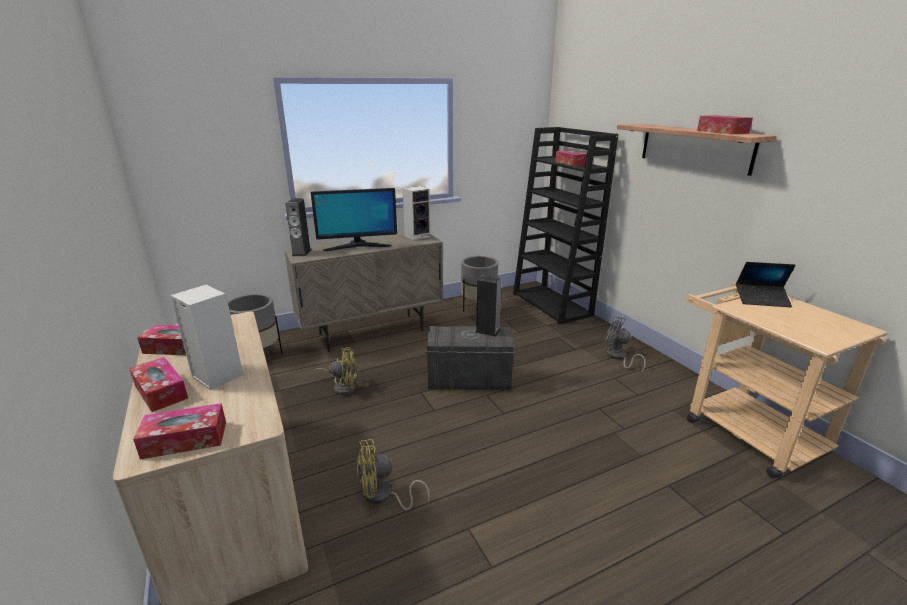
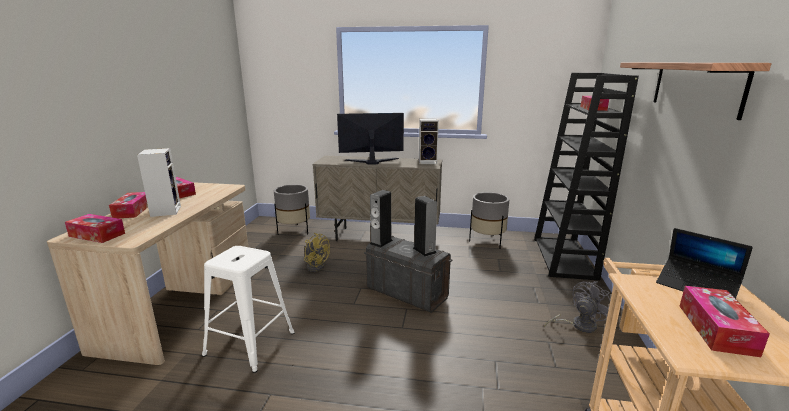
camera: 35 degrees right, 5 degrees down
(301, 252) = (330, 159): speaker -> speaker (381, 242)
(357, 246) = (372, 161): monitor -> monitor turned 150 degrees clockwise
(383, 496) = (250, 344): yellow fan -> white stool
(618, 357) = (578, 325): grey fan -> grey fan turned 75 degrees clockwise
(722, 132) = (705, 62): tissue box -> tissue box (716, 329)

